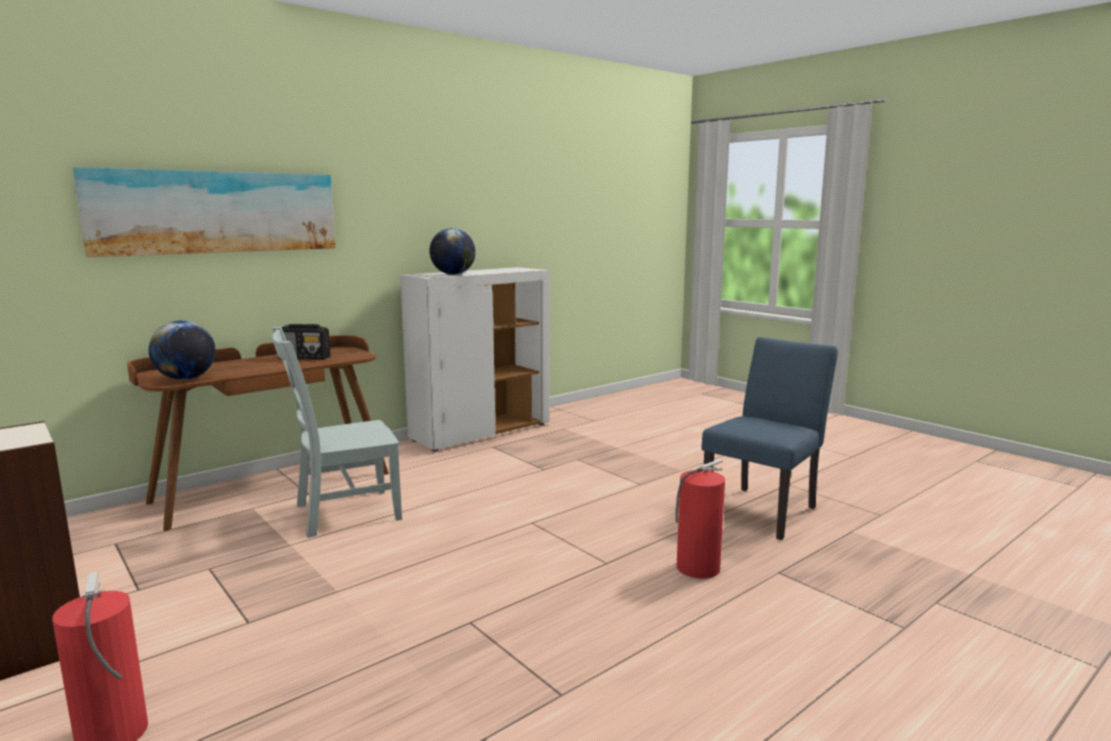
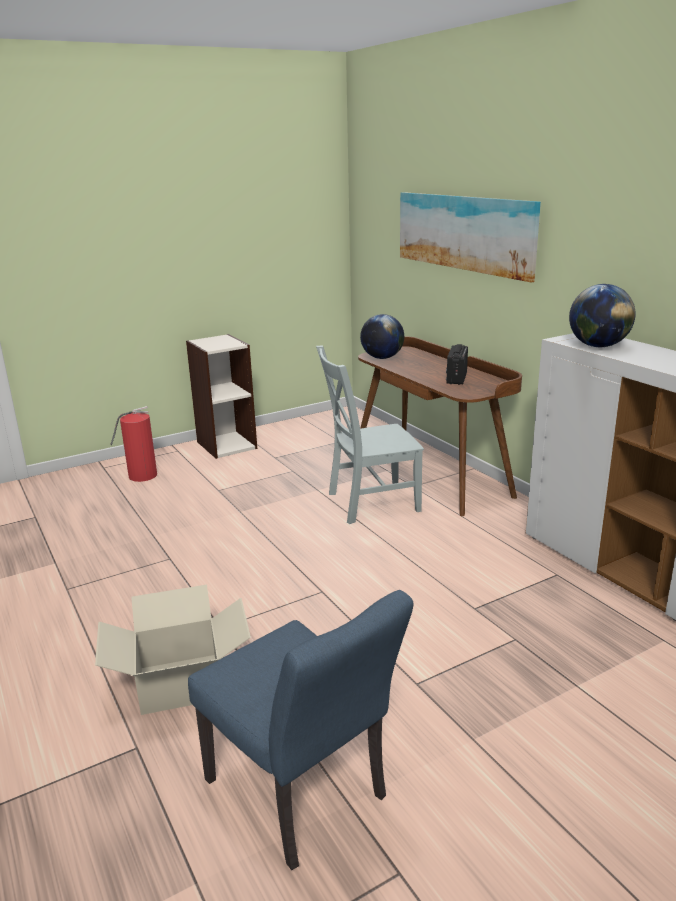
camera: 100 degrees right, 10 degrees up
(342, 513) = (369, 502): grey chair -> grey chair turned 90 degrees counterclockwise
(696, 568) = (180, 684): fire extinguisher -> cardboard box

